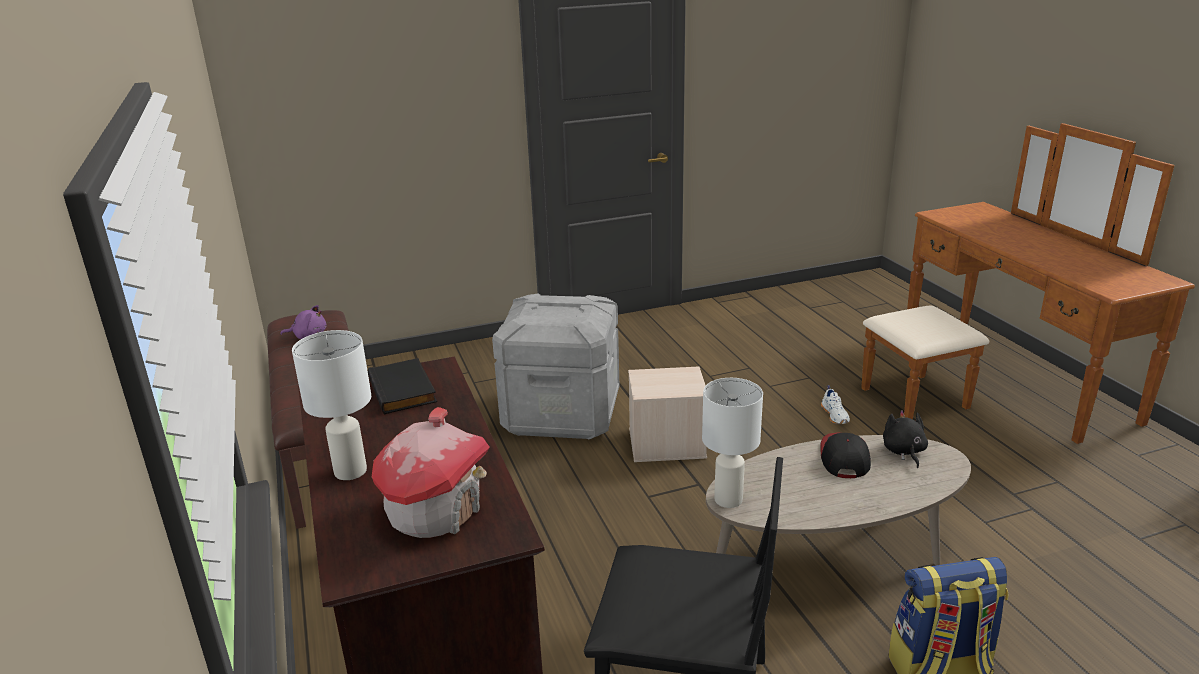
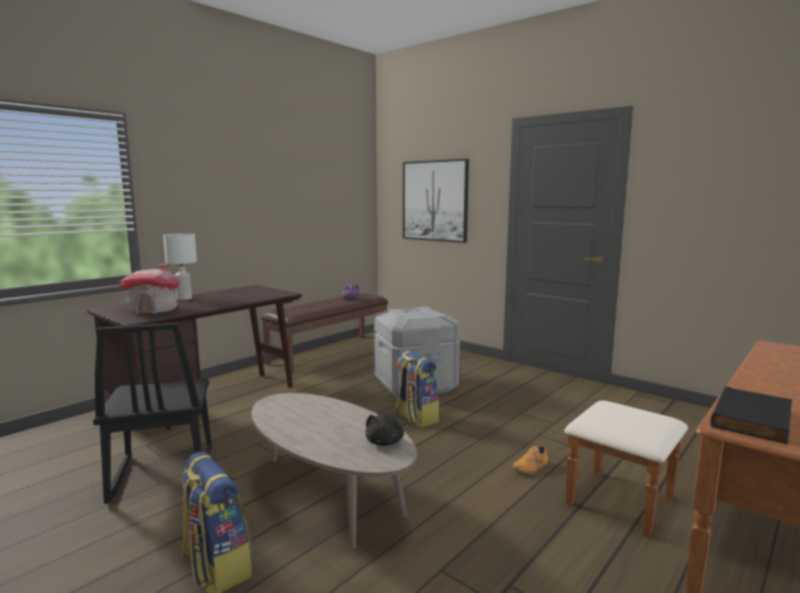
camera: 60 degrees right, 15 degrees down
(378, 110) = (435, 201): none -> picture
(404, 390) = (260, 293): black book -> black book (754, 420)
(666, 444) = (415, 417): beige storage box -> backpack
(729, 500) = (276, 399): white table lamp -> none
(835, 415) = (531, 468): white shoe -> orange shoe
(844, 457) = (356, 423): cap -> none
(903, 452) = (385, 442): black plush toy -> black plush toy turned 135 degrees clockwise

